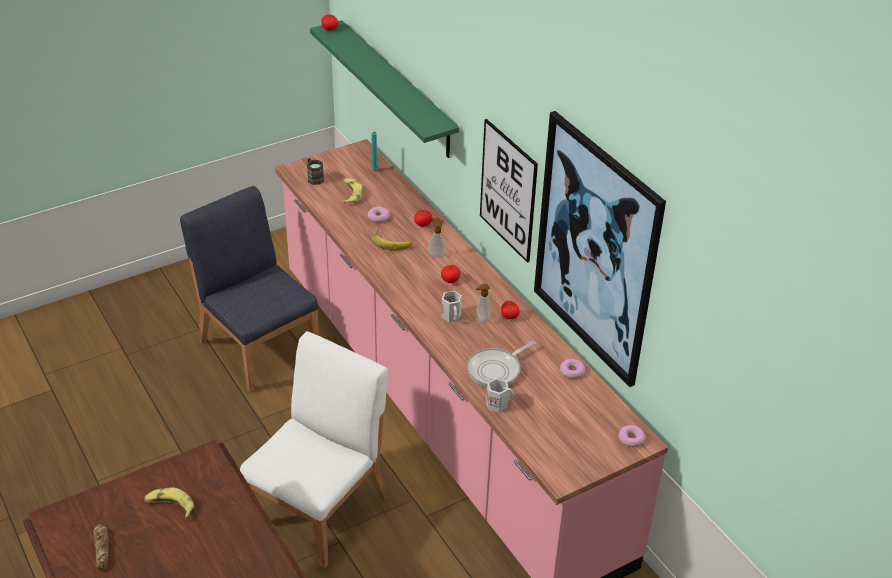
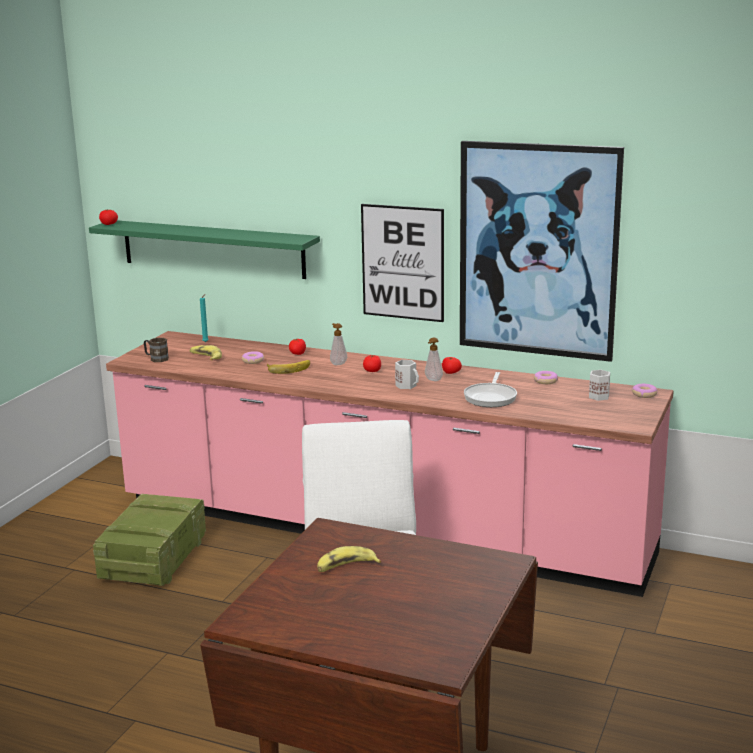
camera: 35 degrees left, 20 degrees down
(102, 549) = (327, 617): bread -> none
(258, 347) = (154, 558): blue chair -> crate
(497, 404) = (523, 411): white mug -> white mug (598, 396)

